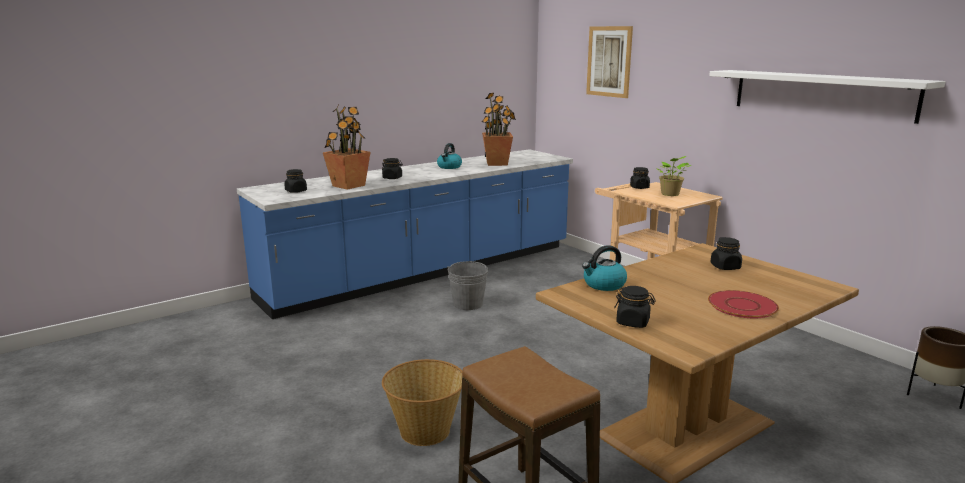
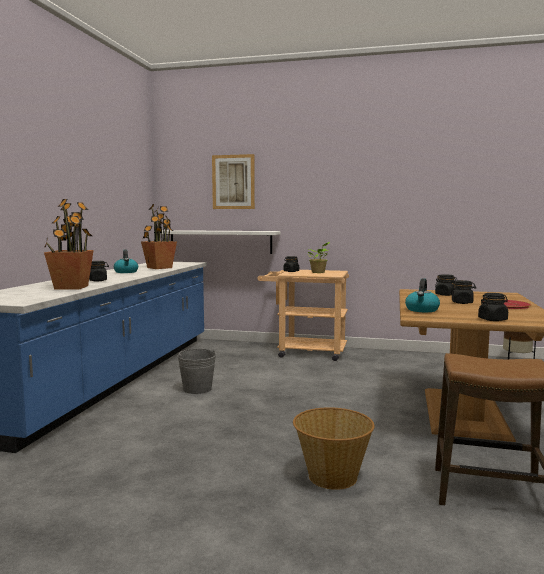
camera: 40 degrees left, 10 degrees down
(296, 191) = (25, 295): black jar -> black jar (462, 302)
(821, 94) = (409, 193): white shelf -> white shelf (220, 241)

